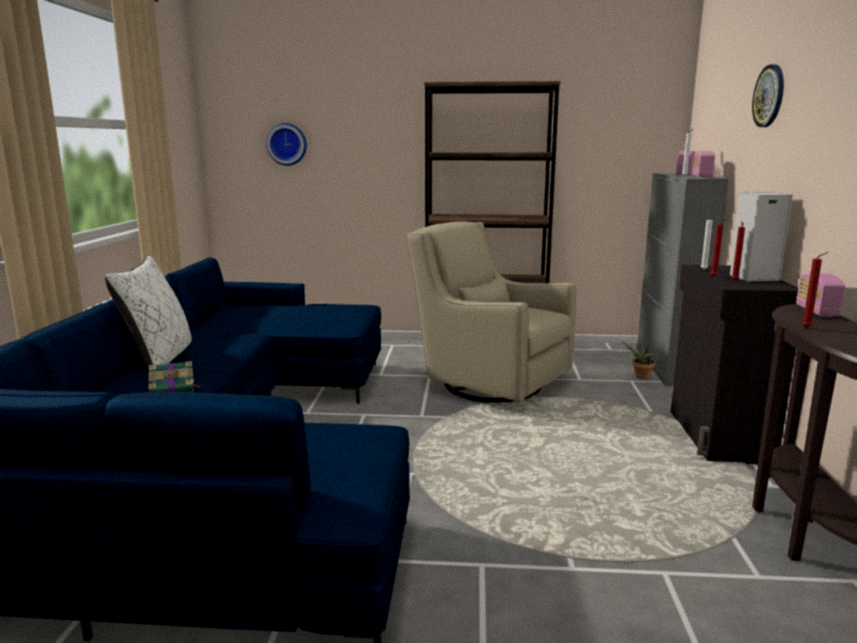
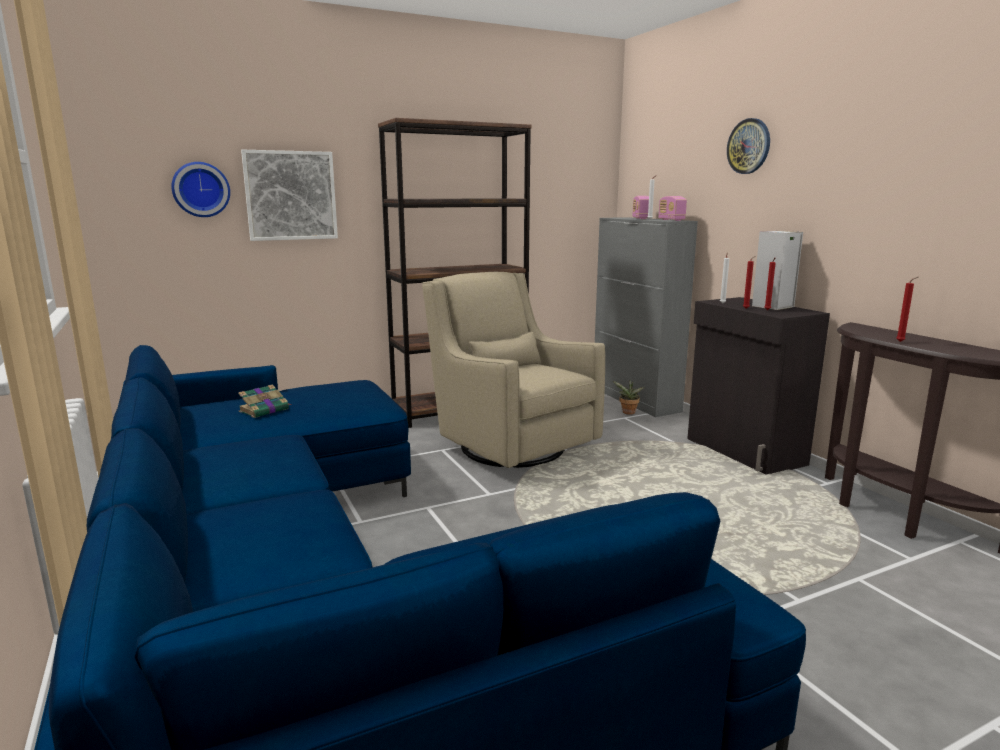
camera: 30 degrees left, 0 degrees up
(160, 358) = (205, 493): white pillow -> none
(174, 388) = (301, 527): book -> book (265, 410)
(353, 149) = (290, 195): none -> picture
(488, 383) = (509, 445): beige armchair -> beige armchair turned 45 degrees clockwise
(816, 311) = (871, 328): radio -> none

